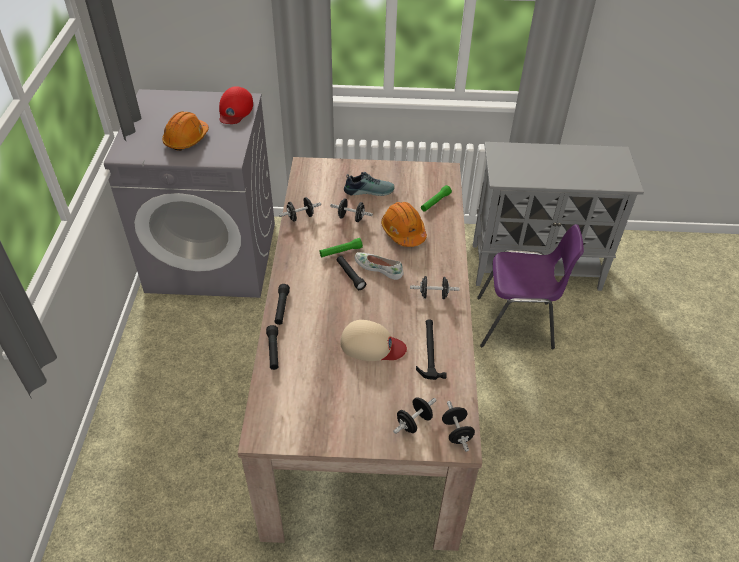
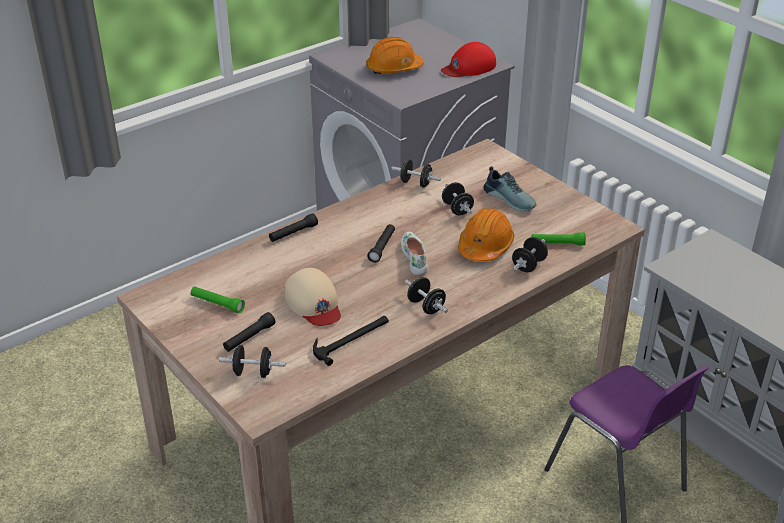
camera: 50 degrees right, 10 degrees down
(273, 351) = (240, 255): black flashlight -> black flashlight (249, 338)
(340, 252) = (404, 227): green flashlight -> green flashlight (217, 304)
(456, 432) = (271, 405): black dumbbell -> black dumbbell (528, 265)

